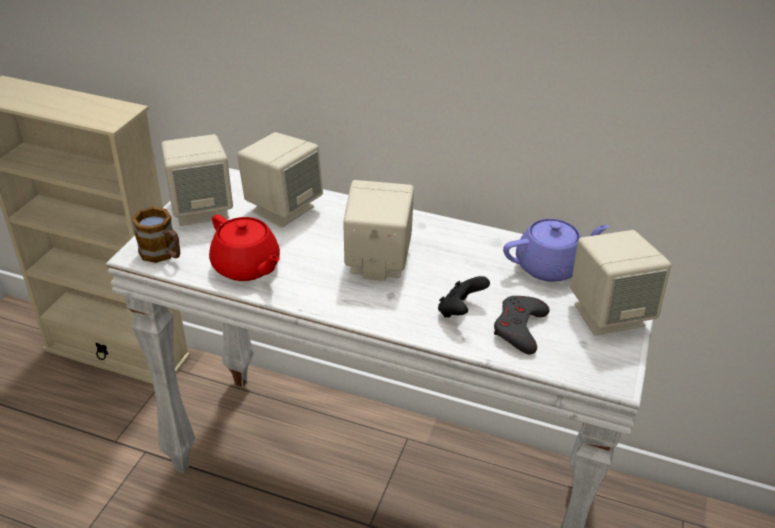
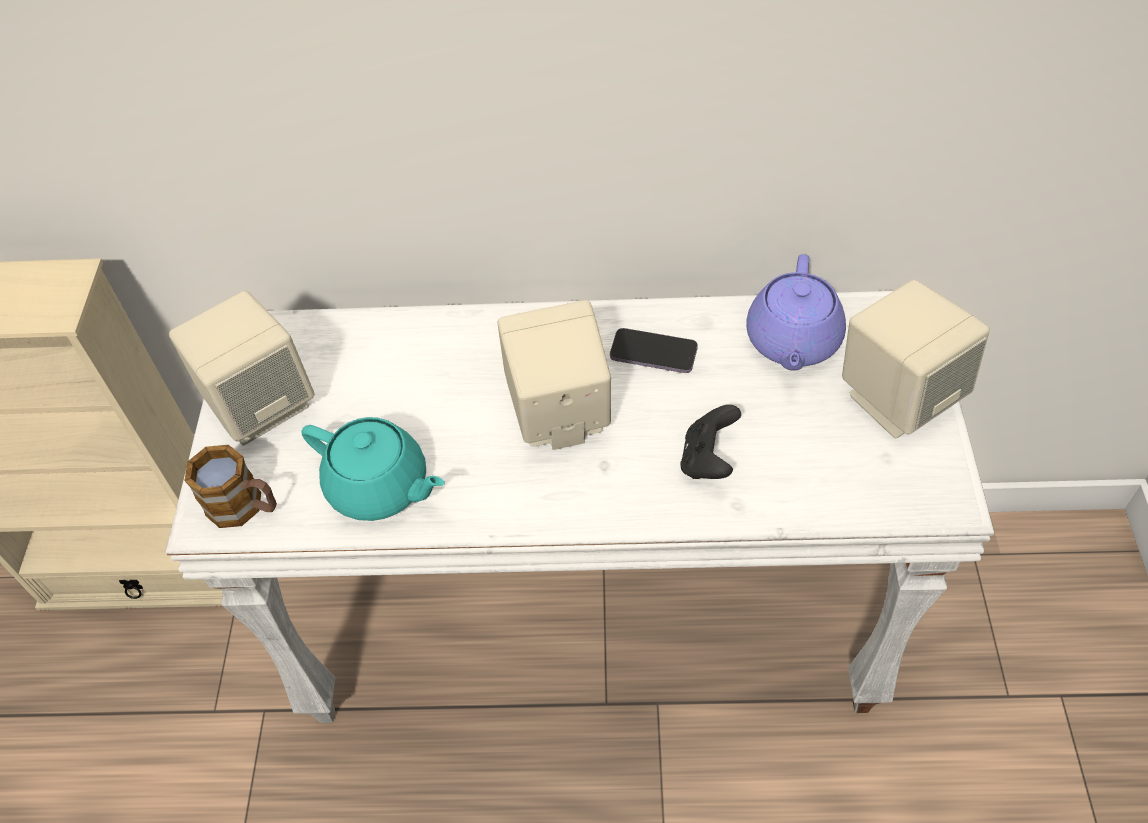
camera: 15 degrees left, 15 degrees up
(246, 267) = (380, 487): red teapot -> turquoise teapot
(282, 208) = (380, 362): beige speaker -> none
(454, 248) = (653, 353): none -> phone
(519, 328) = (797, 461): grey game controller -> none
(550, 266) = (792, 342): purple teapot -> purple teapot turned 135 degrees clockwise

